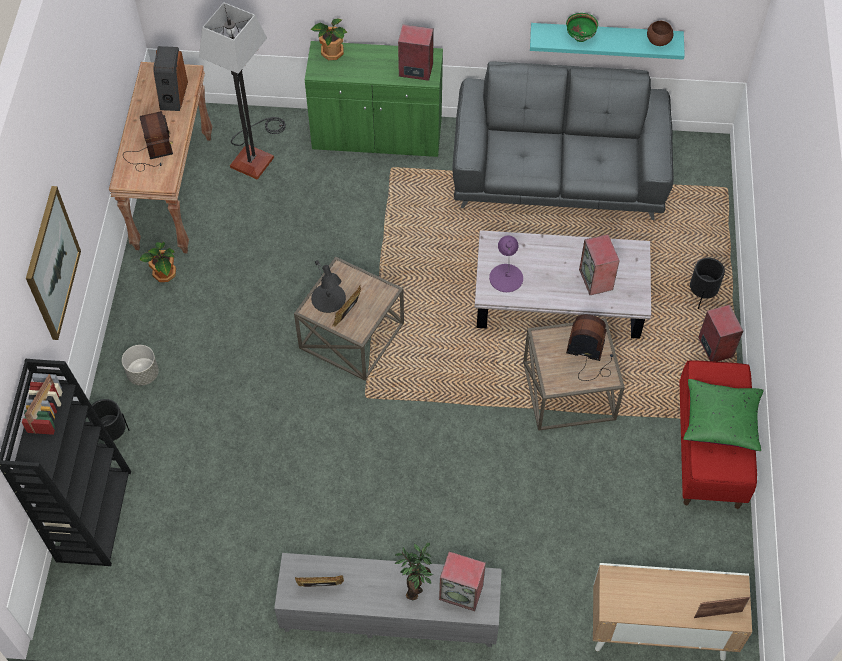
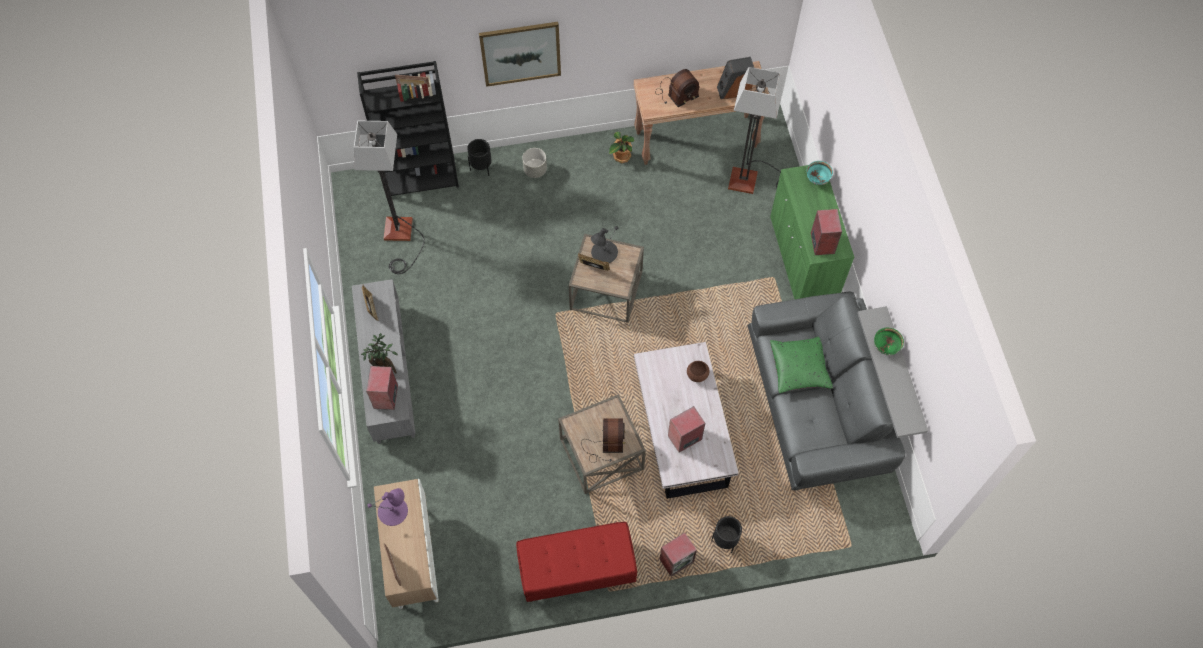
camera: 75 degrees right, 5 degrees up
(183, 561) = (400, 237): none -> floor lamp
(331, 52) = (817, 180): potted plant -> turquoise bowl
(506, 277) = (665, 371): purple table lamp -> purple table lamp (393, 511)
(605, 37) = (904, 372): turquoise shelf -> grey shelf
(658, 41) = (906, 411): brown bowl -> brown bowl (697, 375)
(721, 420) = (575, 556): green pillow -> green pillow (799, 368)

